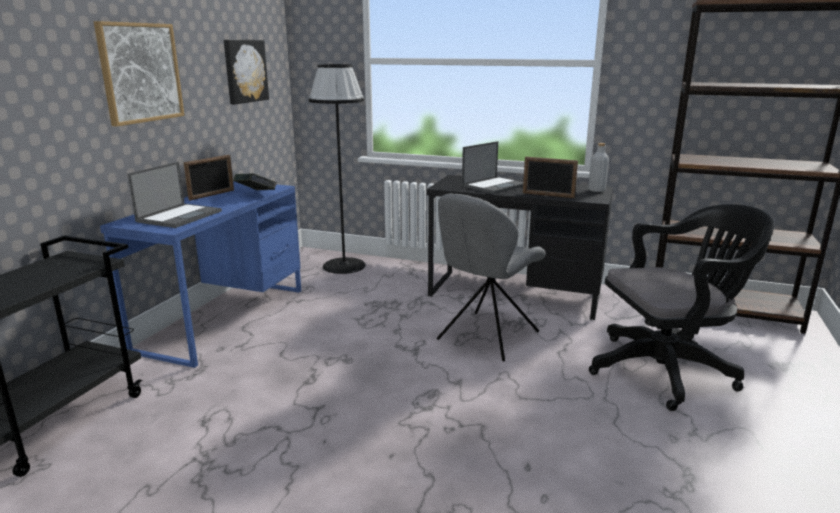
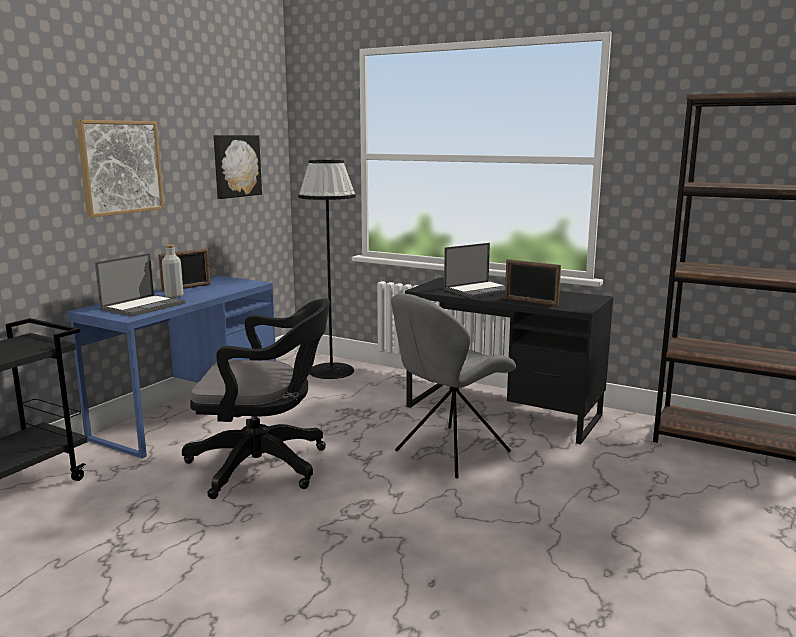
camera: 10 degrees right, 5 degrees down
(256, 194) = (229, 289): book -> none
(596, 190) = (590, 299): grey bottle -> grey bottle (174, 296)
(667, 370) = (638, 503): black office chair -> black office chair (265, 466)

